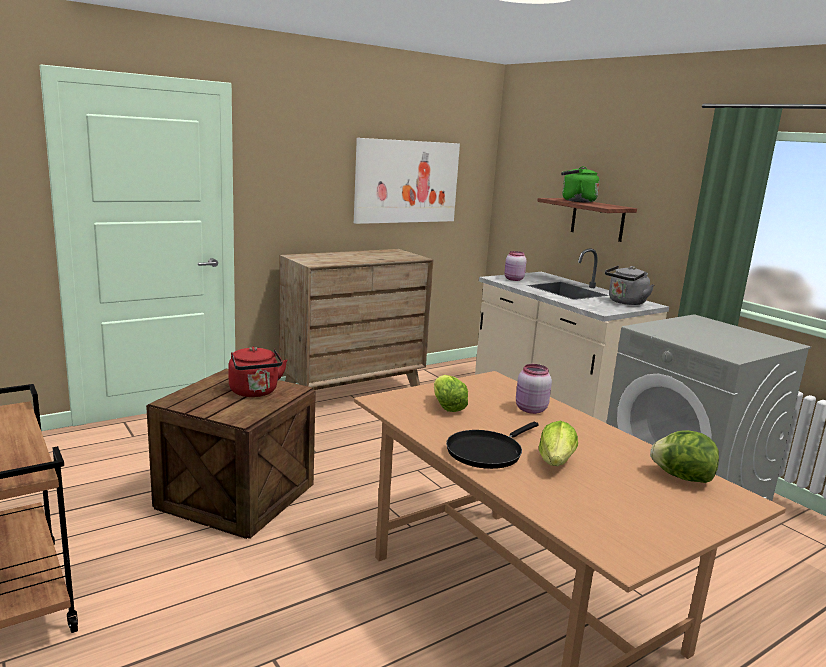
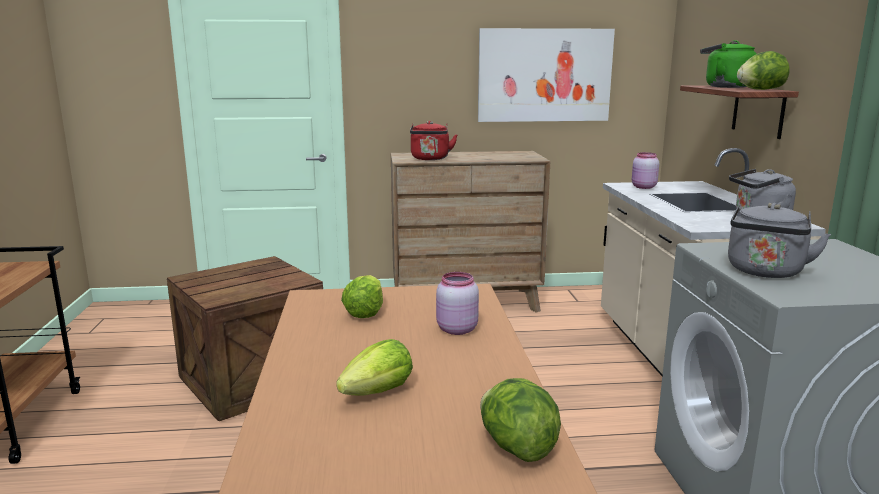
camera: 30 degrees right, 0 degrees up
(255, 392) = (264, 279): red kettle -> red kettle (430, 159)
(487, 452) = (321, 365): black frying pan -> none
(610, 205) = (760, 89): none -> lettuce
(699, 342) = (765, 272): none -> grey kettle

